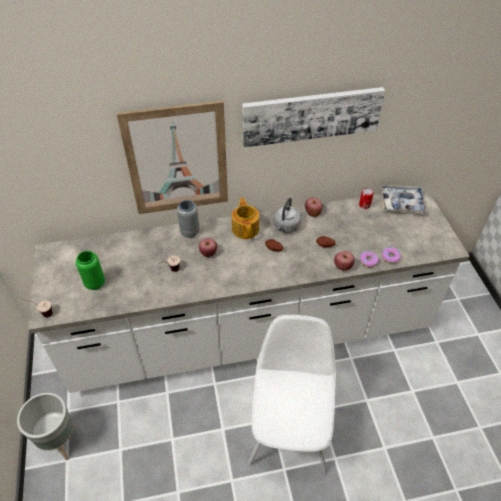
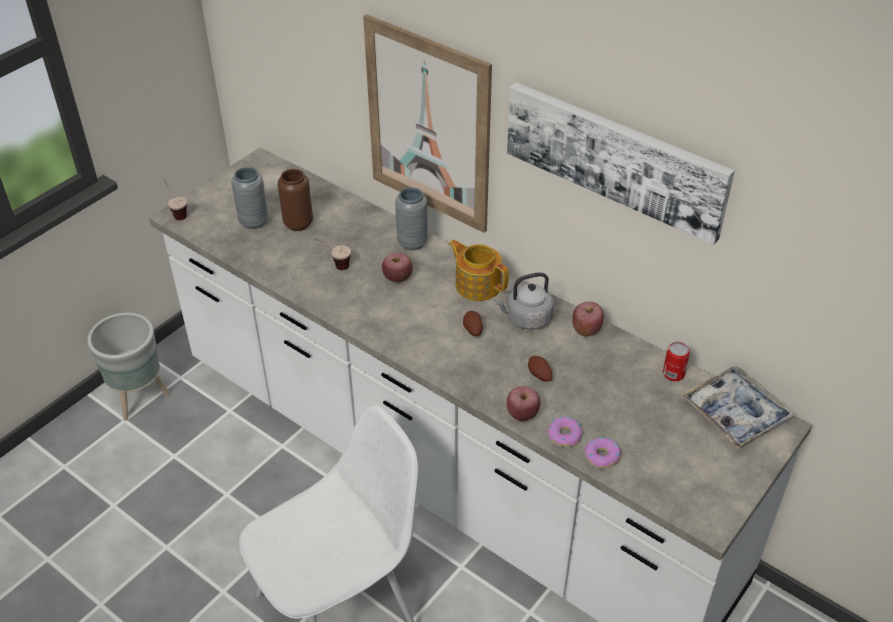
camera: 50 degrees right, 5 degrees down
(95, 283) = (253, 222): green vase -> grey vase
(121, 266) = (298, 224): none -> brown vase
(245, 228) = (477, 284): teapot -> teapot turned 90 degrees counterclockwise

